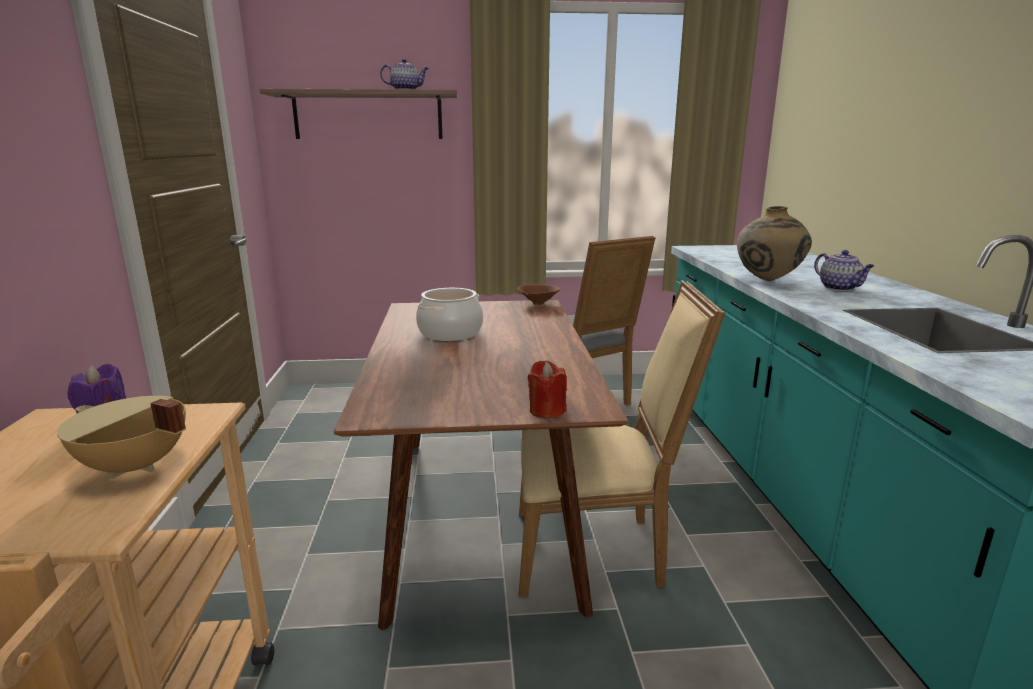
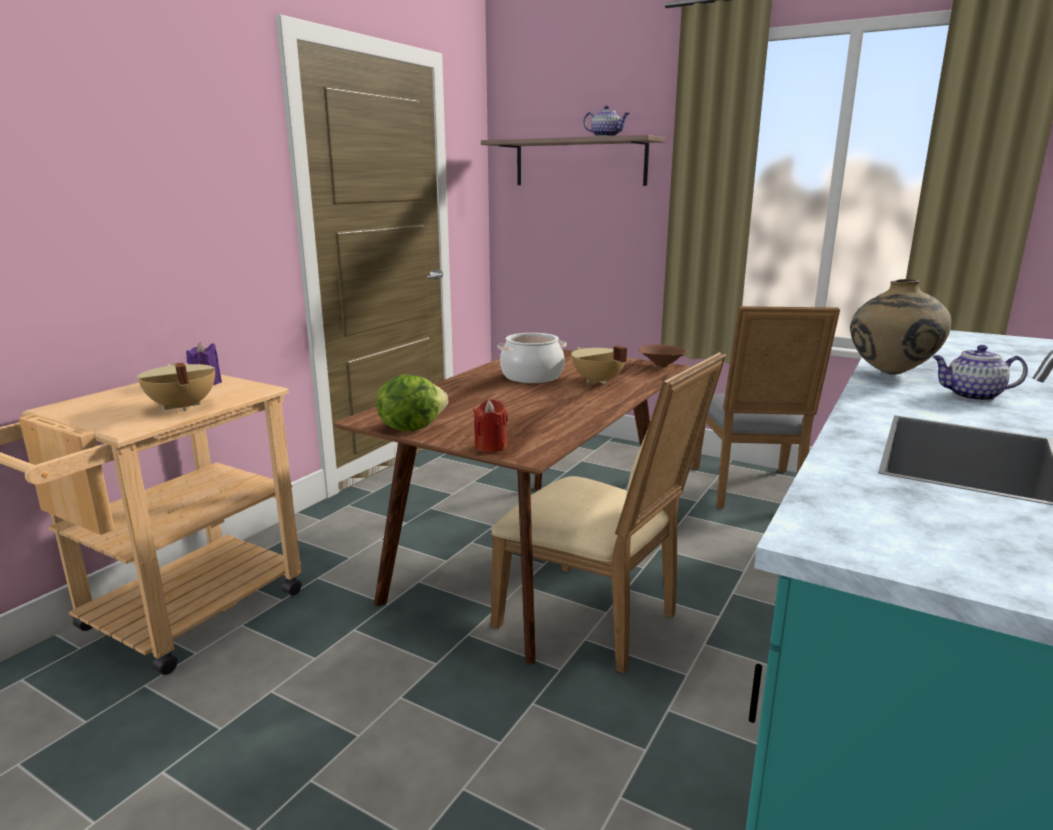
camera: 35 degrees right, 0 degrees up
(433, 412) = (411, 427): none -> lettuce
(514, 326) = (597, 381): none -> beige cooking pot
(840, 288) = (971, 396): teapot -> teapot turned 90 degrees clockwise

